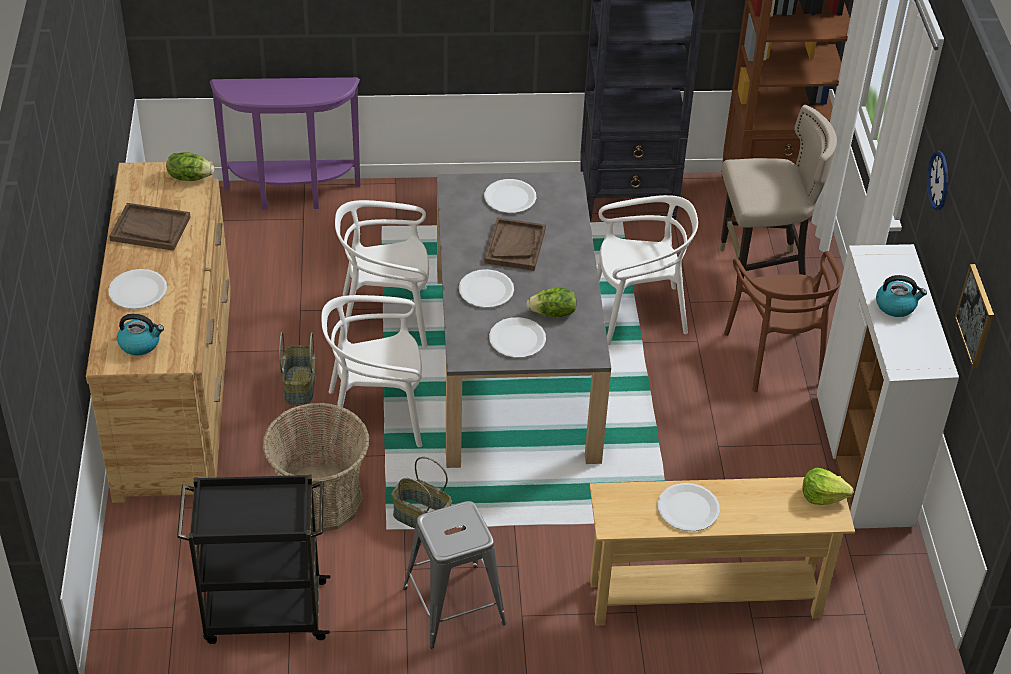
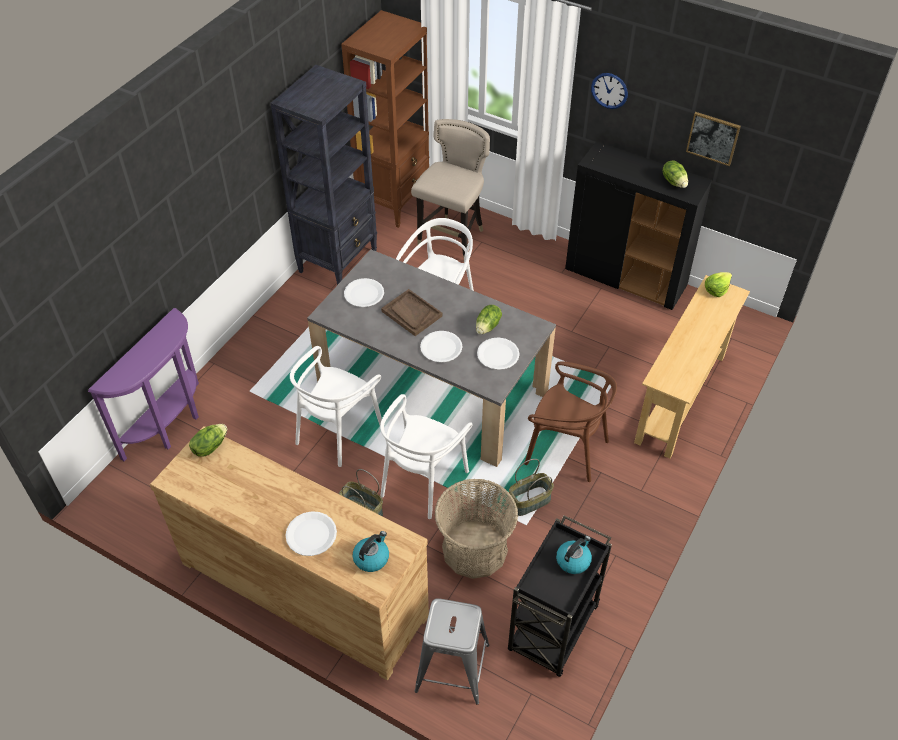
camera: 55 degrees left, 5 degrees up
(150, 229) = (247, 497): brown tray -> none
(453, 606) = (612, 521): grey stool -> grey stool (452, 668)
(688, 508) = (691, 350): white plate -> none
(776, 357) = (523, 270): brown chair -> brown chair (566, 449)
(864, 461) = (626, 278): white cabinet -> black cabinet
(896, 306) = (640, 172): kettle -> kettle (573, 560)
(913, 342) = (674, 182): none -> lettuce

